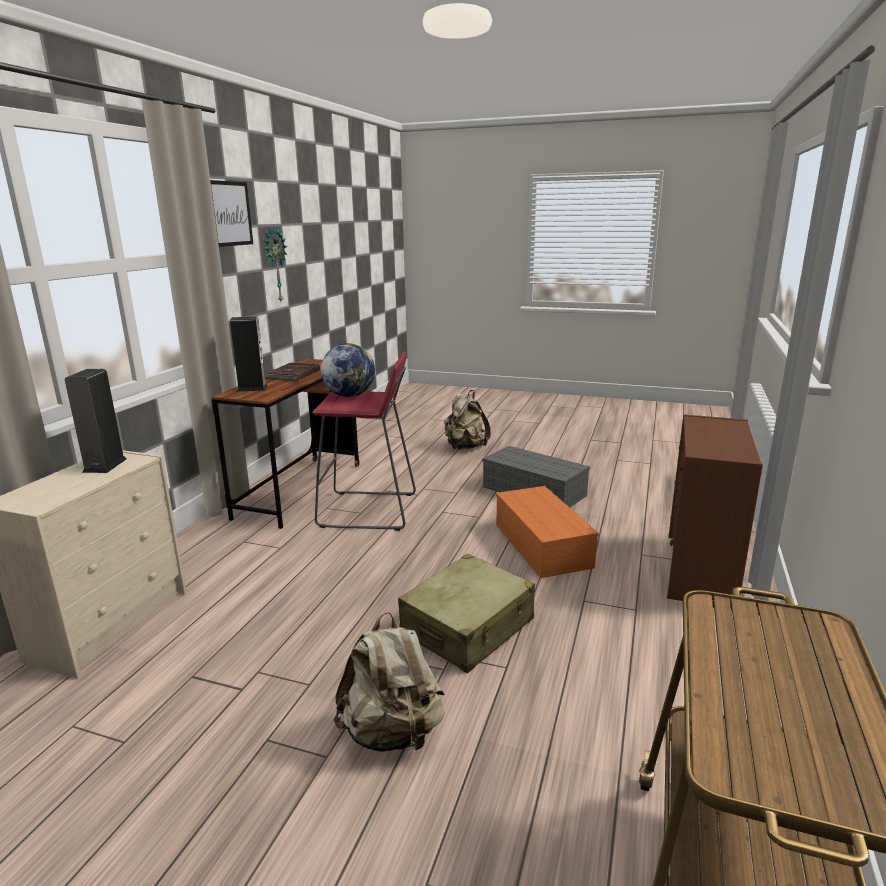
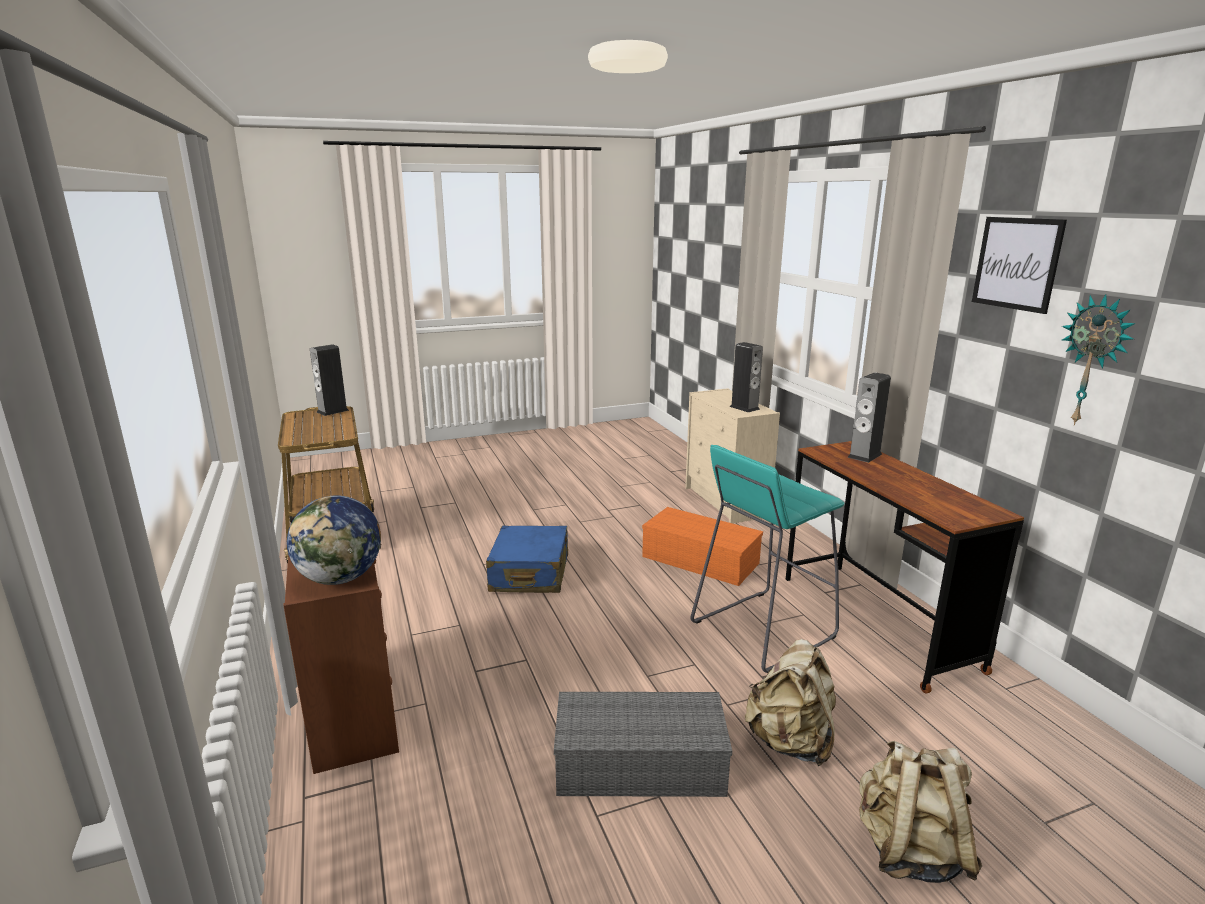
camera: 140 degrees right, 0 degrees up
(293, 374) = (911, 483): brown book -> none
(349, 395) = (795, 493): globe -> globe (341, 578)
(369, 511) = (762, 629): red stool -> turquoise stool
(392, 733) = (514, 523): beige backpack -> beige backpack (790, 742)
(468, 627) = (529, 573): beige suitcase -> blue suitcase
(544, 545) = (538, 667): orange storage box -> orange storage box (698, 560)
(753, 759) = (332, 411): none -> speaker

